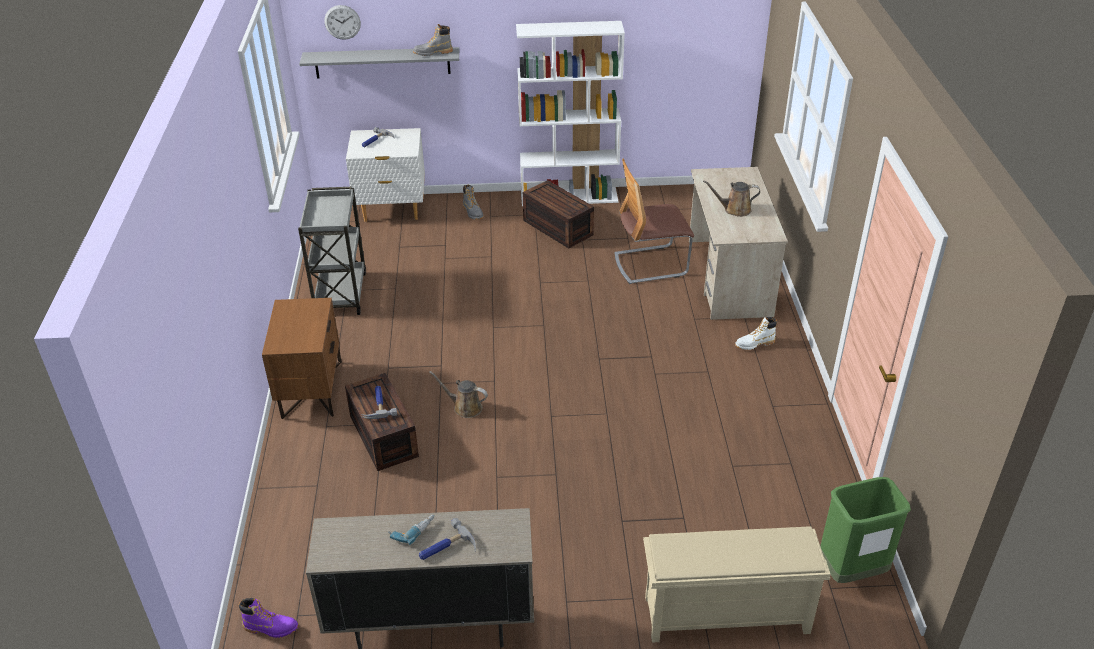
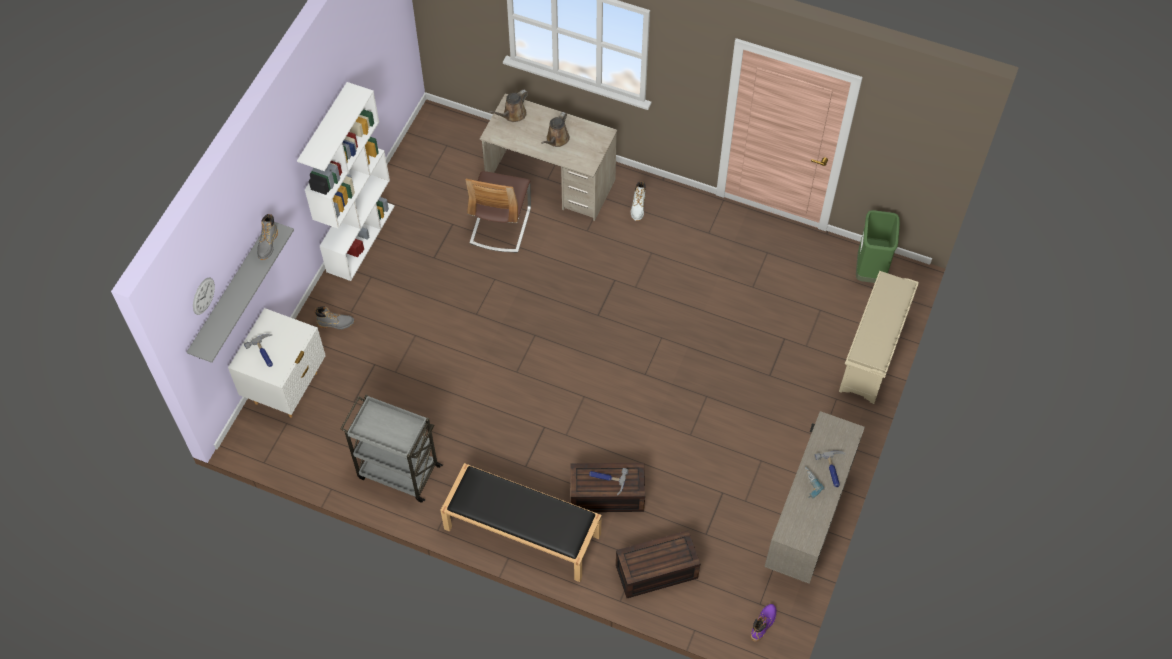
camera: 65 degrees left, 20 degrees up
(311, 389) = (521, 532): brown nightstand -> black bench
(465, 407) = (604, 428): brown watering can -> brown watering can (512, 115)
(556, 227) = (403, 269): brown storage box -> brown storage box (656, 572)

